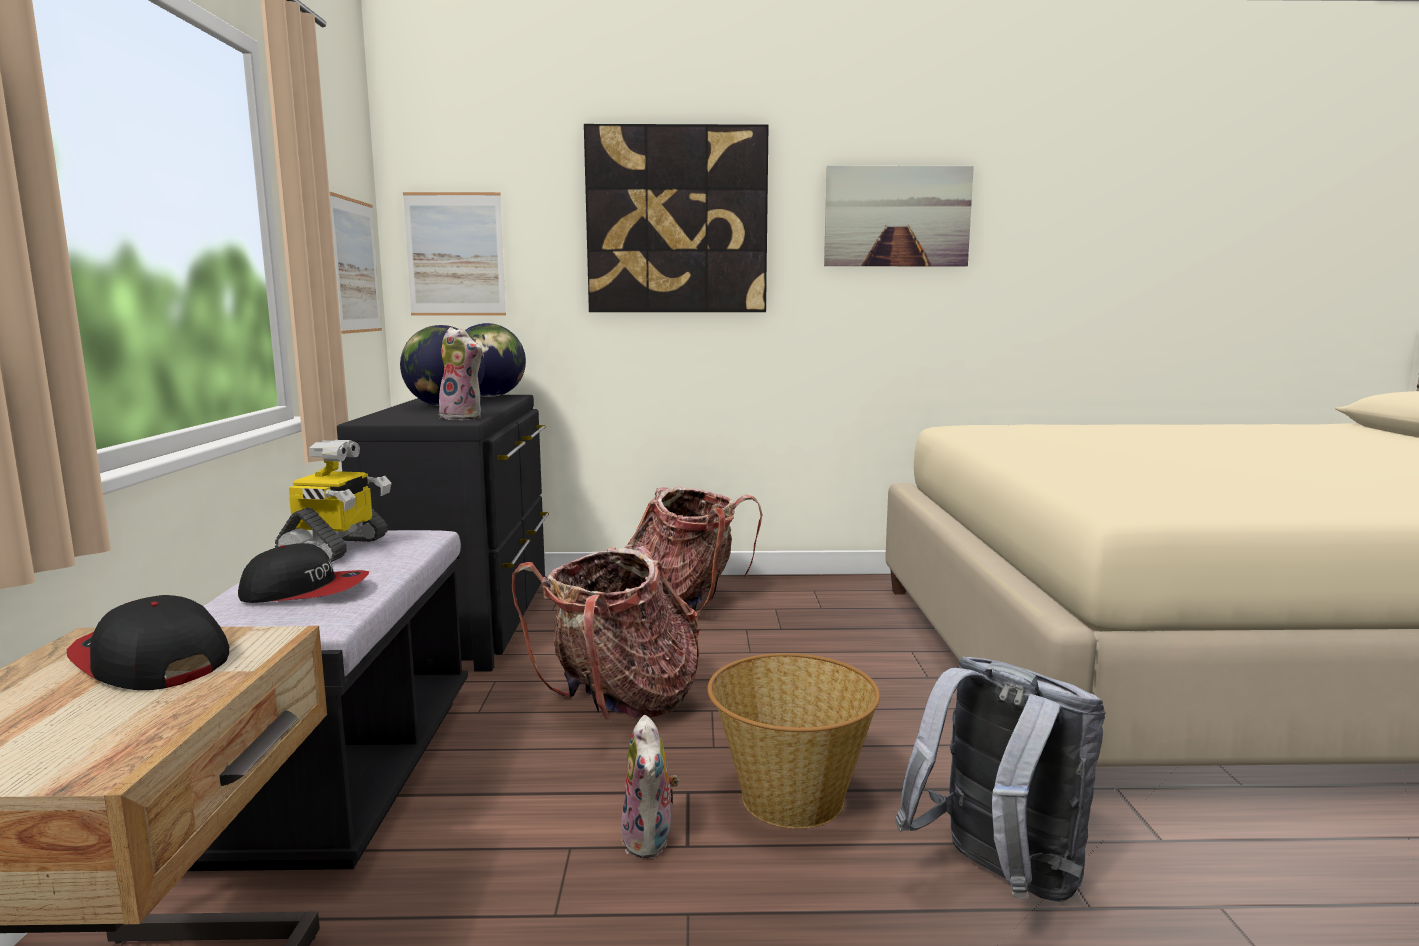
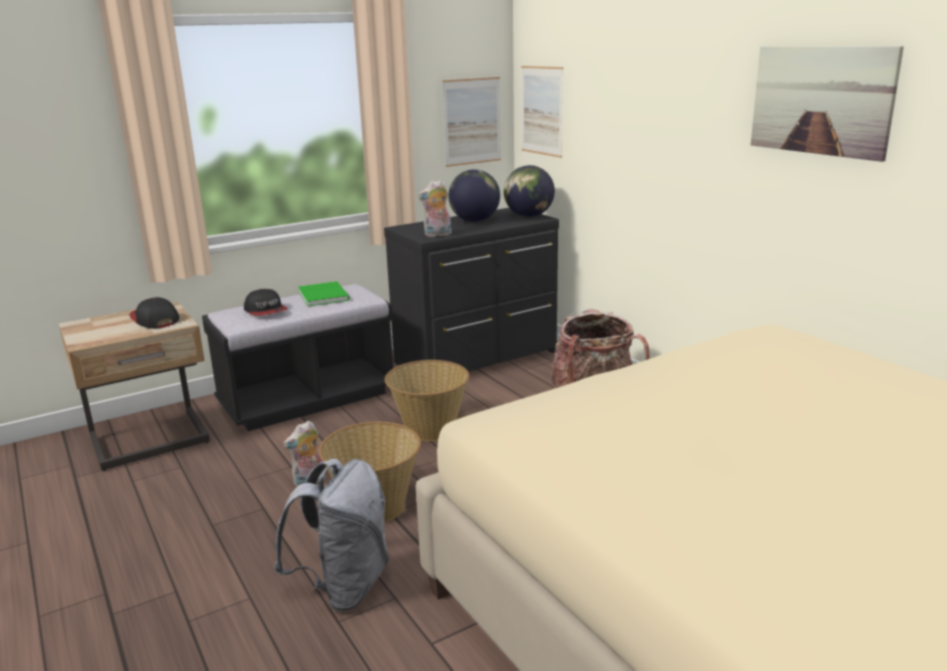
camera: 60 degrees right, 10 degrees up
(150, 660) = (154, 319): cap -> cap turned 45 degrees counterclockwise
(337, 549) = (324, 295): toy robot -> green book
(464, 417) = (437, 235): plush toy -> plush toy turned 75 degrees clockwise
(619, 703) = (429, 429): backpack -> basket
(677, 221) = (654, 94): picture -> none

